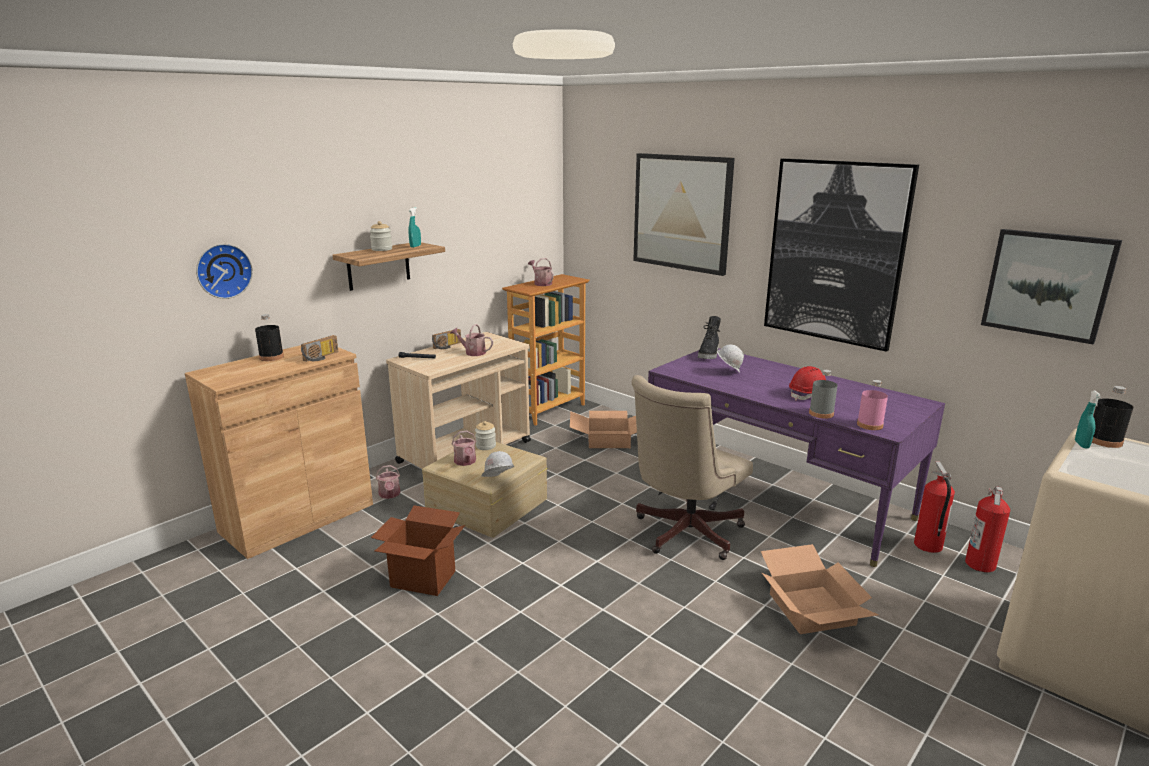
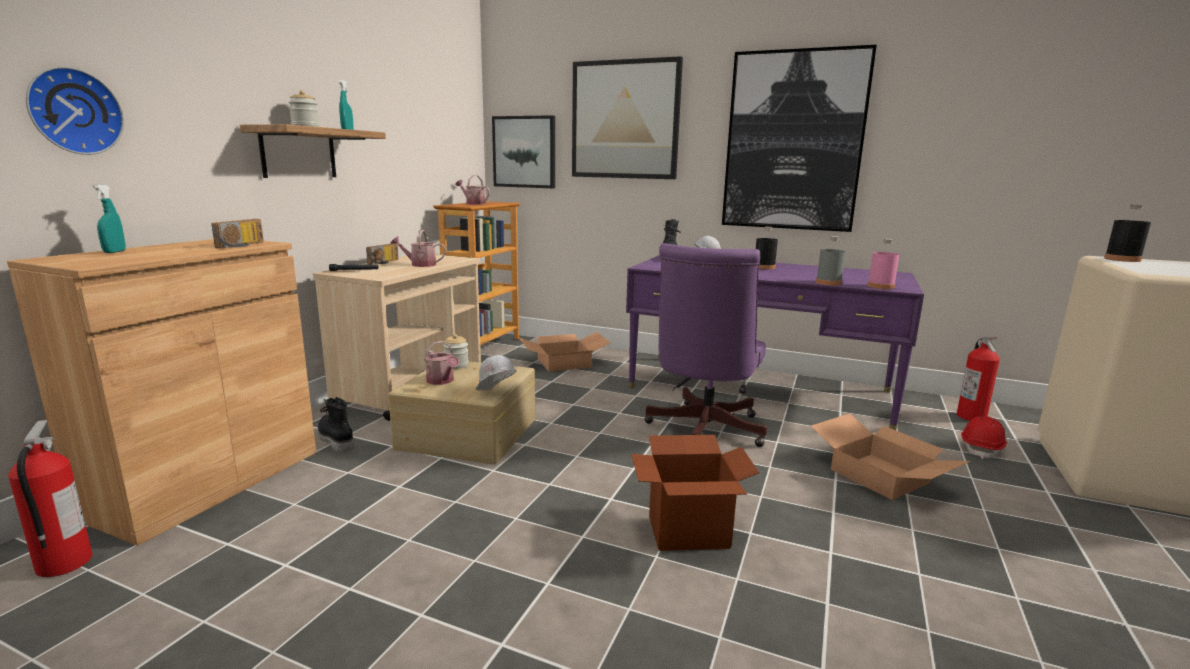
camera: 20 degrees left, 5 degrees down
(271, 357) = (160, 247): black bottle -> black bottle (764, 267)
(389, 495) = (335, 440): watering can -> black boot
(422, 579) = (430, 523): cardboard box -> cardboard box (688, 532)
(683, 534) = (702, 430): beige office chair -> purple office chair
(808, 395) = (798, 274): red hard hat -> red hard hat (981, 448)
(927, 546) = (918, 409): fire extinguisher -> fire extinguisher (63, 564)
(1047, 284) = (1002, 146): picture -> picture (524, 152)
(1081, 445) = (1114, 262): turquoise spray bottle -> turquoise spray bottle (114, 252)

